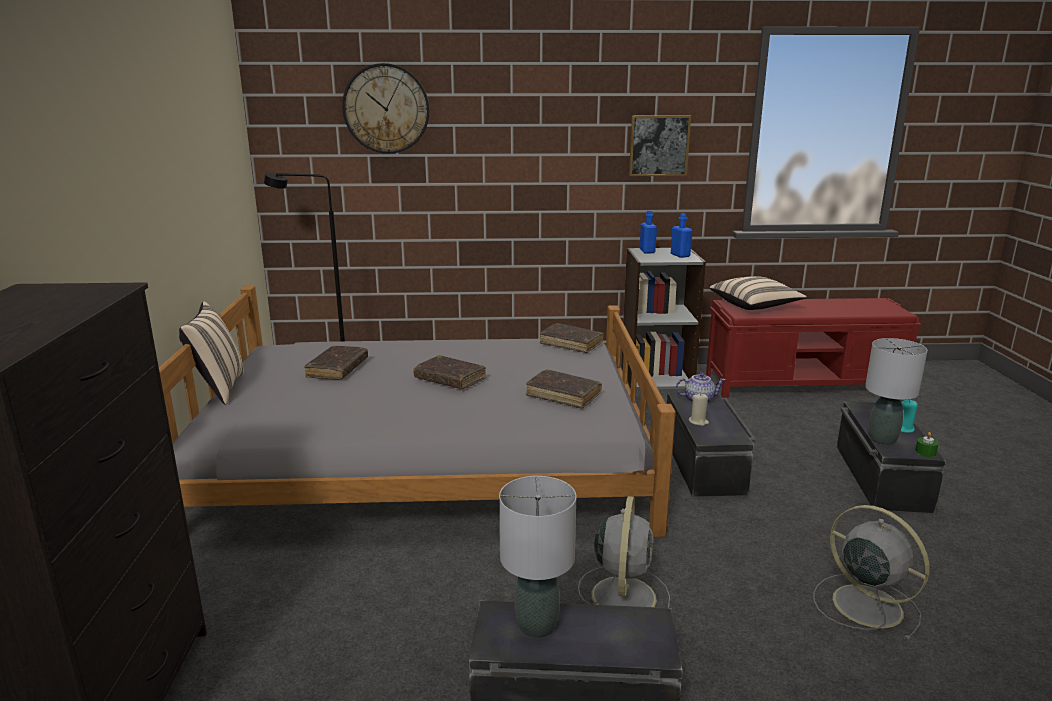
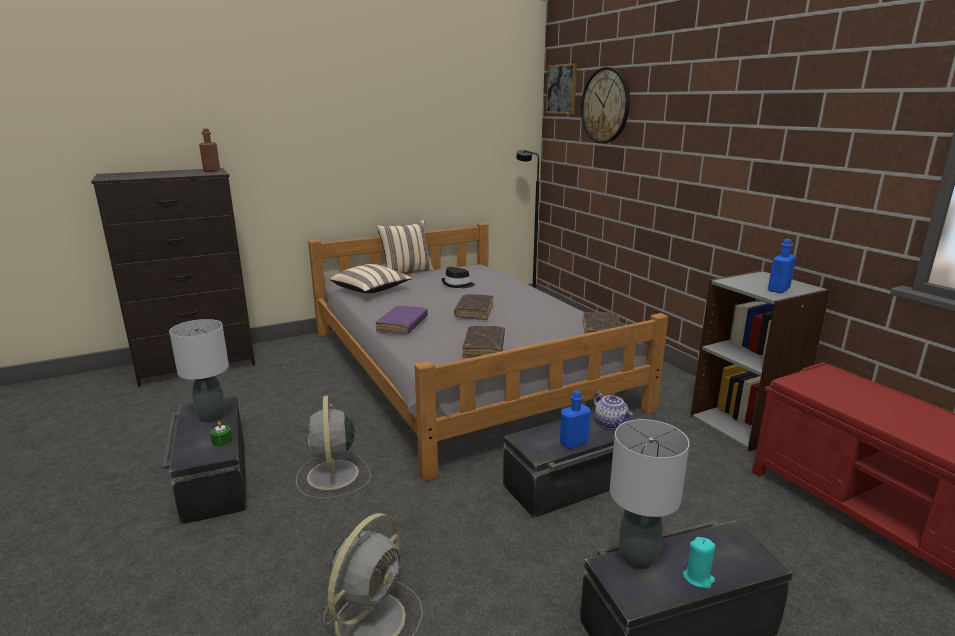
camera: 65 degrees right, 0 degrees up
(57, 289) = (212, 170): none -> brown bottle
(337, 369) = (457, 284): brown book -> black hat
(448, 423) = (402, 325): none -> purple book
(624, 595) = (333, 476): grey fan -> grey fan turned 90 degrees clockwise
(647, 251) = (763, 277): blue bottle -> blue bottle (573, 443)
(659, 145) = (816, 155): picture -> picture (562, 89)
(698, 422) = (557, 430): beige candle -> none
(755, 305) = (849, 386): beige pillow -> beige pillow (371, 290)
(925, 452) = (635, 599): green candle -> green candle (222, 441)

